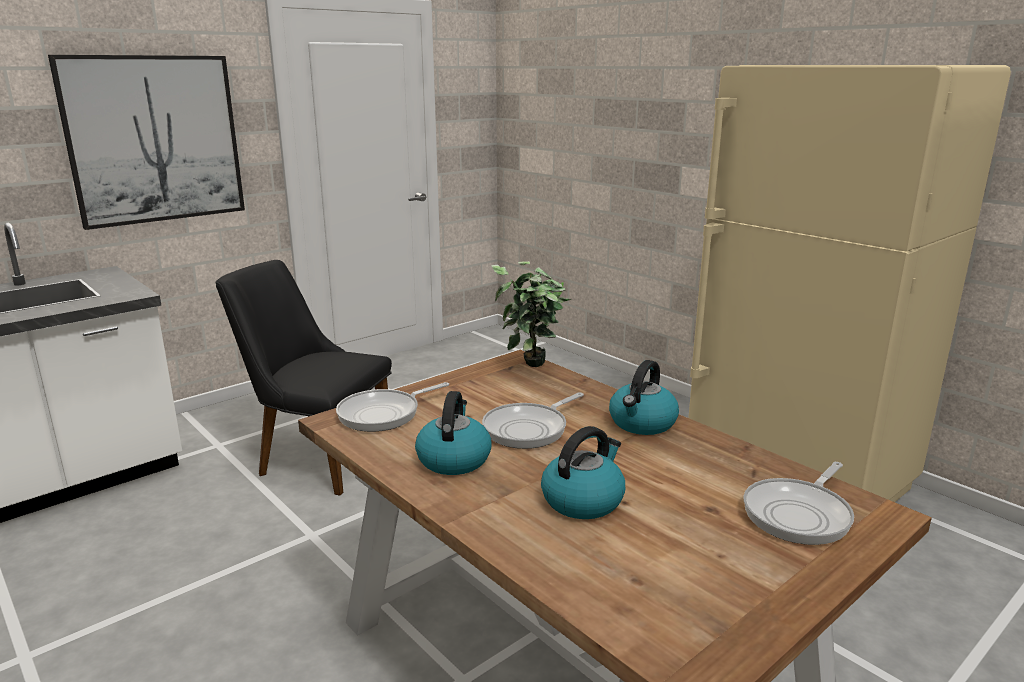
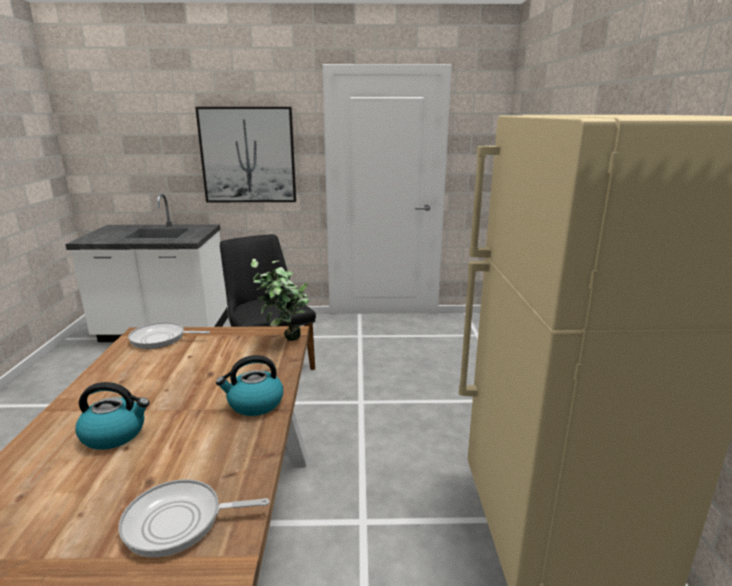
camera: 40 degrees right, 0 degrees up
(453, 459) = (127, 378): kettle -> none
(529, 429) = (194, 378): frying pan -> none

